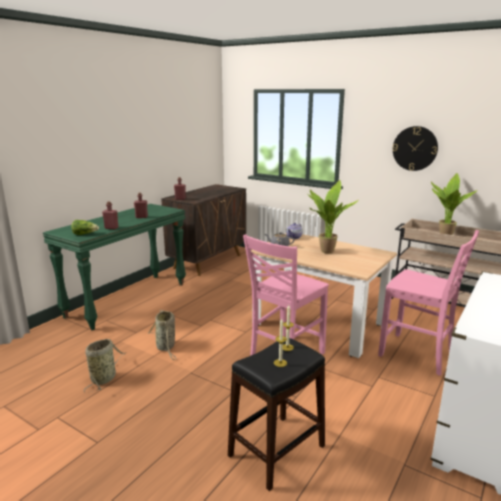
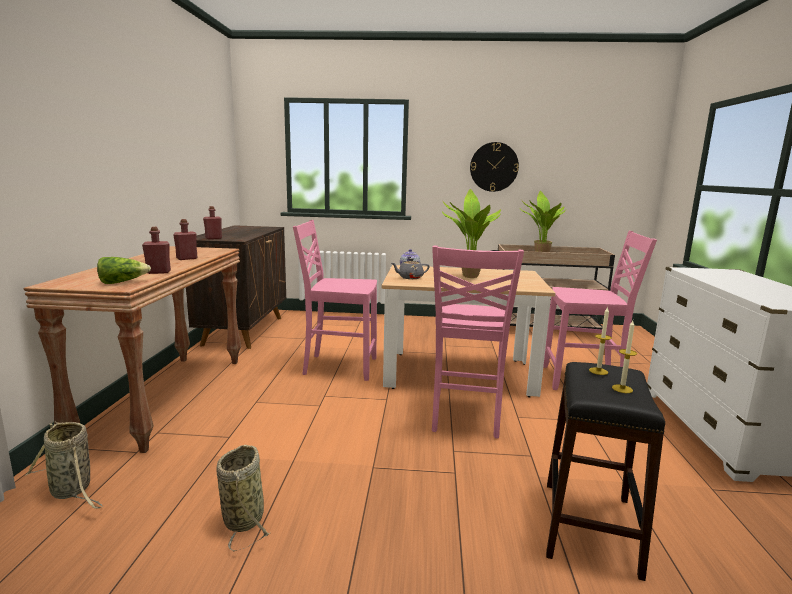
camera: 30 degrees left, 5 degrees down
(127, 299) = (166, 397): green console table -> brown console table
(166, 347) = (299, 445): basket -> basket (72, 491)
(240, 301) = (339, 366): none -> pink chair

